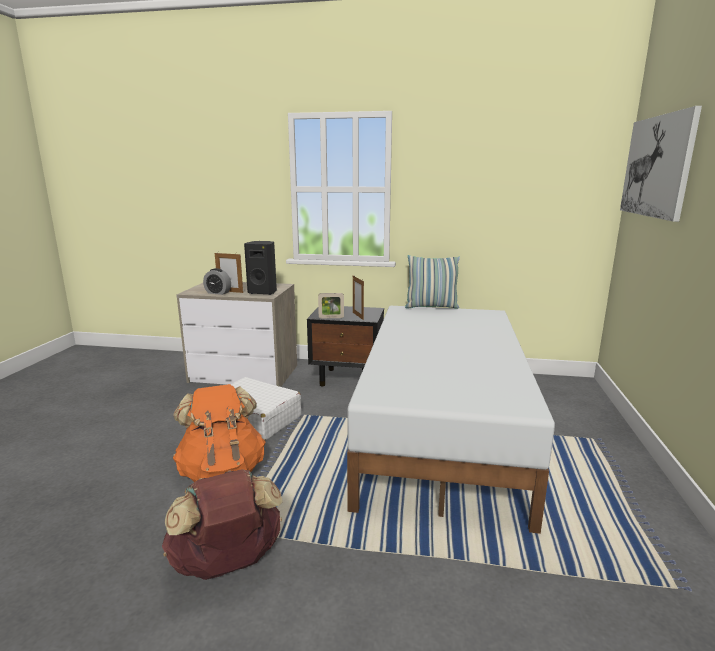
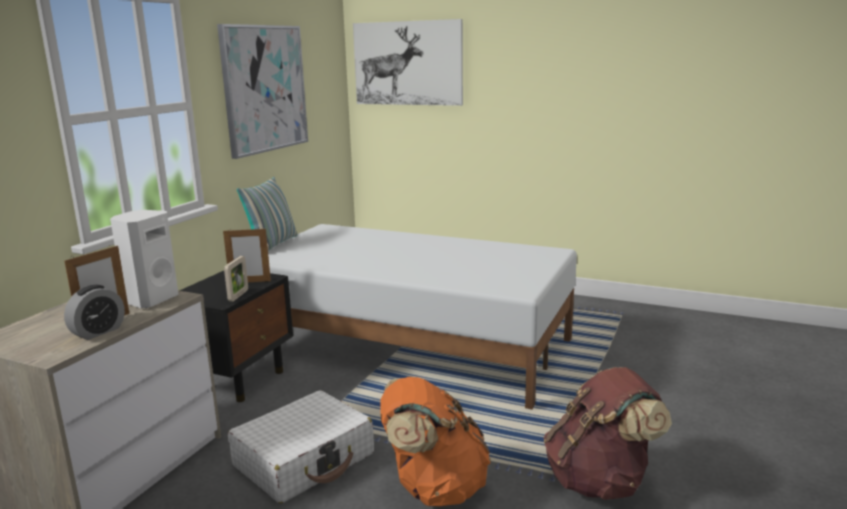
camera: 75 degrees left, 0 degrees up
(263, 292) = (150, 300): black speaker -> white speaker
(478, 184) = (265, 89): none -> picture

